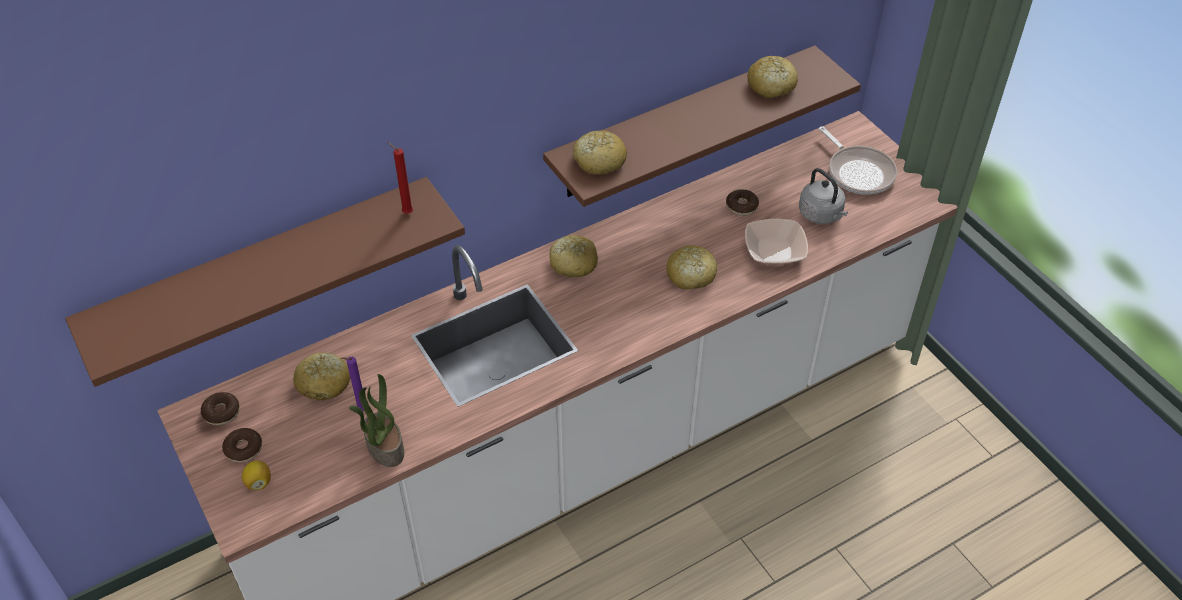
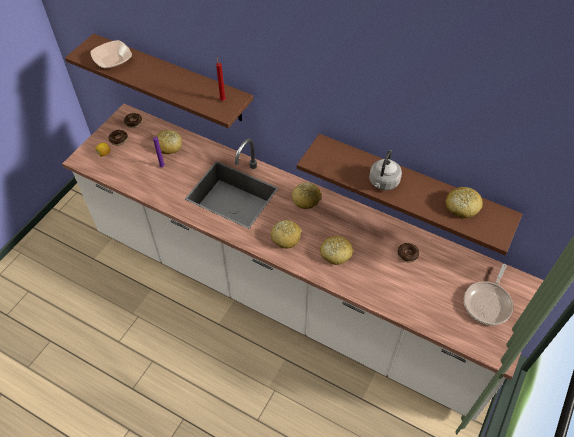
camera: 60 degrees right, 5 degrees up
(384, 447) = (145, 184): potted plant -> none
(599, 160) = (331, 157): bread -> bread (286, 237)
(774, 250) = (385, 285): bowl -> bowl (113, 60)
(821, 215) = (433, 298): grey kettle -> grey kettle (383, 183)

